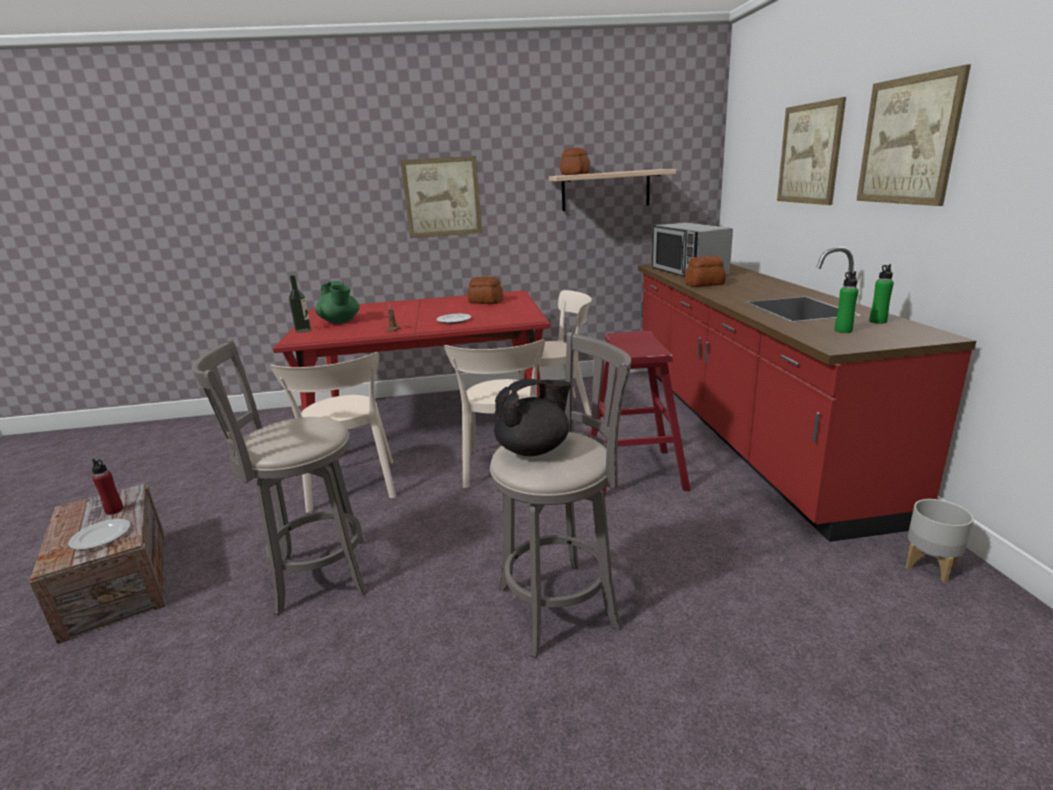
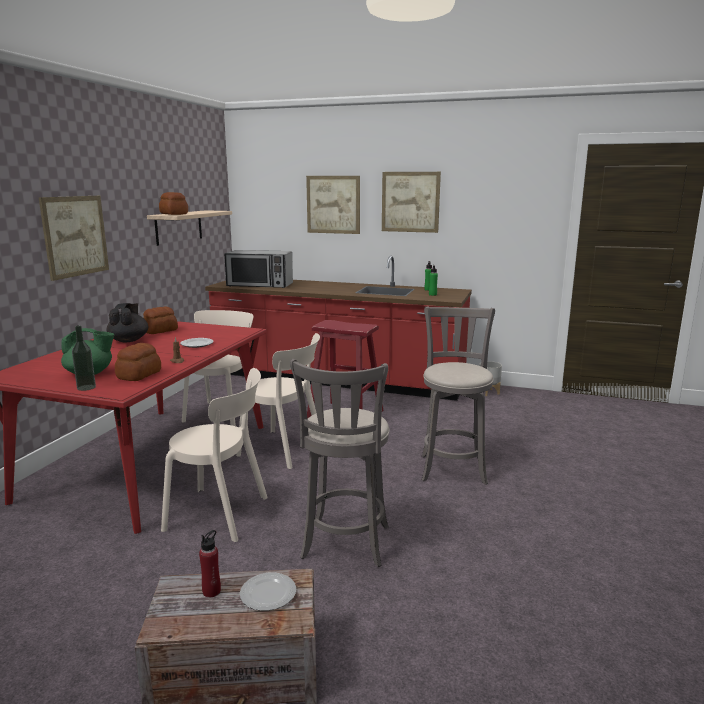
camera: 65 degrees left, 5 degrees down
(534, 449) = (455, 371): black teapot -> black teapot (129, 340)
(705, 284) = (300, 289): bread -> bread (140, 375)

